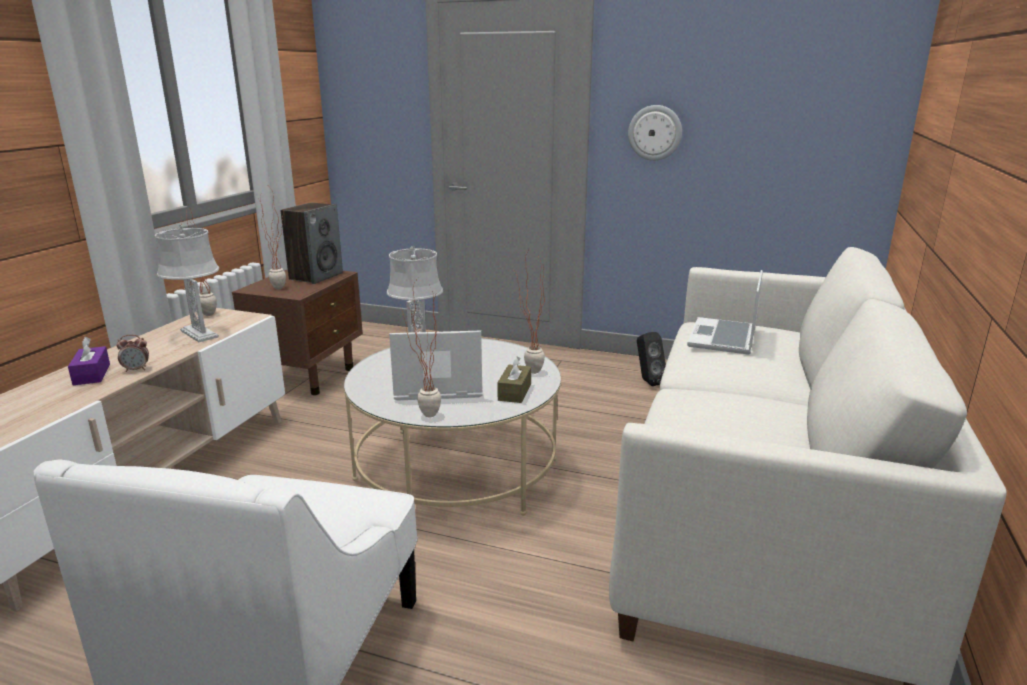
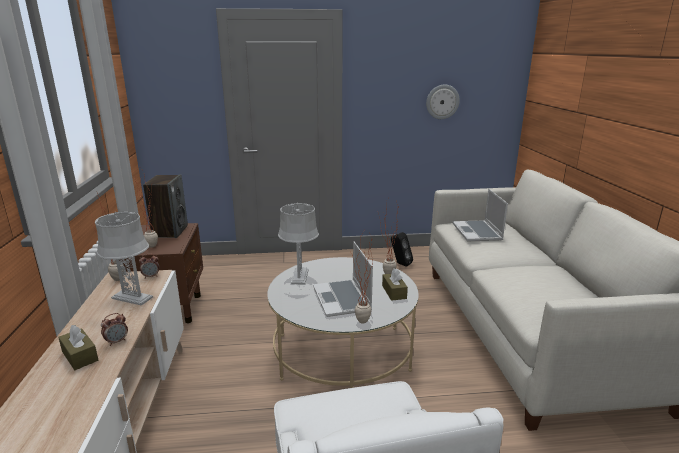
camera: 25 degrees left, 0 degrees up
(92, 374) = (80, 356): purple tissue box -> brown tissue box
(242, 317) = (151, 276): none -> alarm clock
(437, 386) = (342, 299): laptop -> laptop turned 75 degrees counterclockwise
(655, 133) = (385, 106): wall clock -> wall clock (442, 102)

